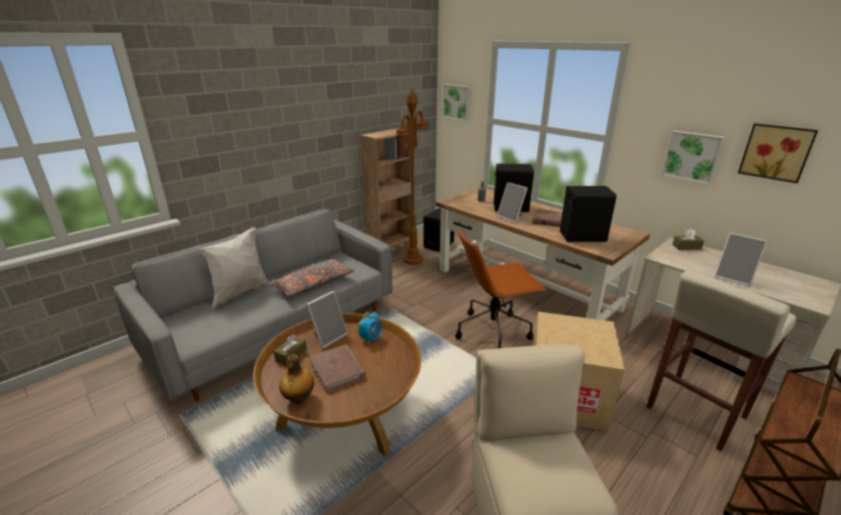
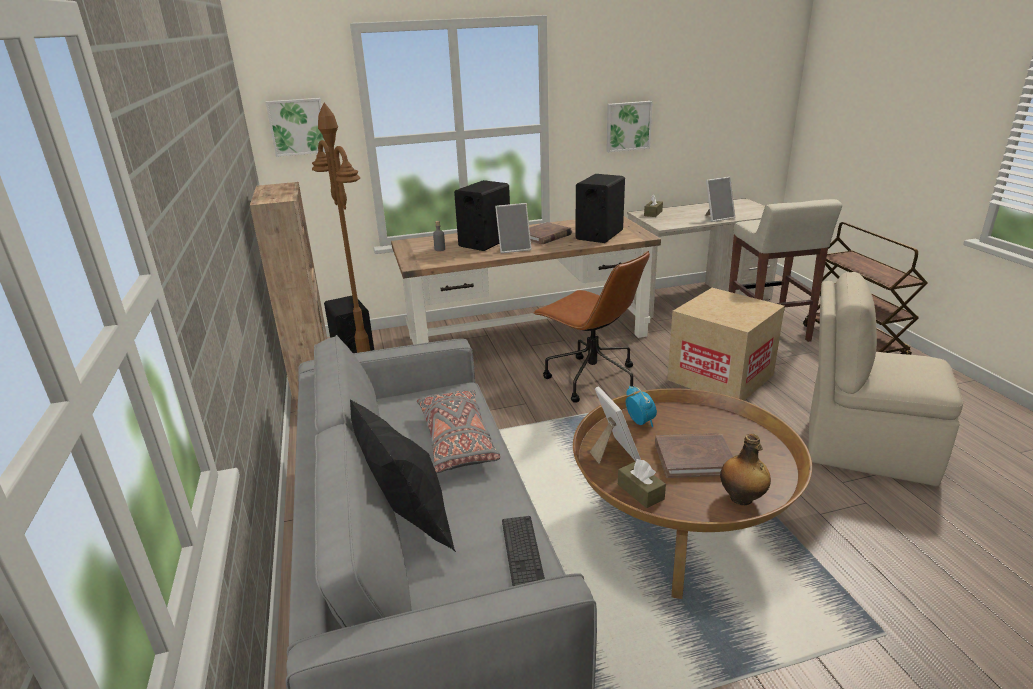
camera: 60 degrees left, 0 degrees up
(223, 329) = (522, 552): none -> keyboard
(241, 293) = (409, 522): white pillow -> black pillow
(494, 331) = (591, 379): brown office chair -> brown office chair turned 60 degrees counterclockwise
(776, 152) = (688, 105): picture -> none

